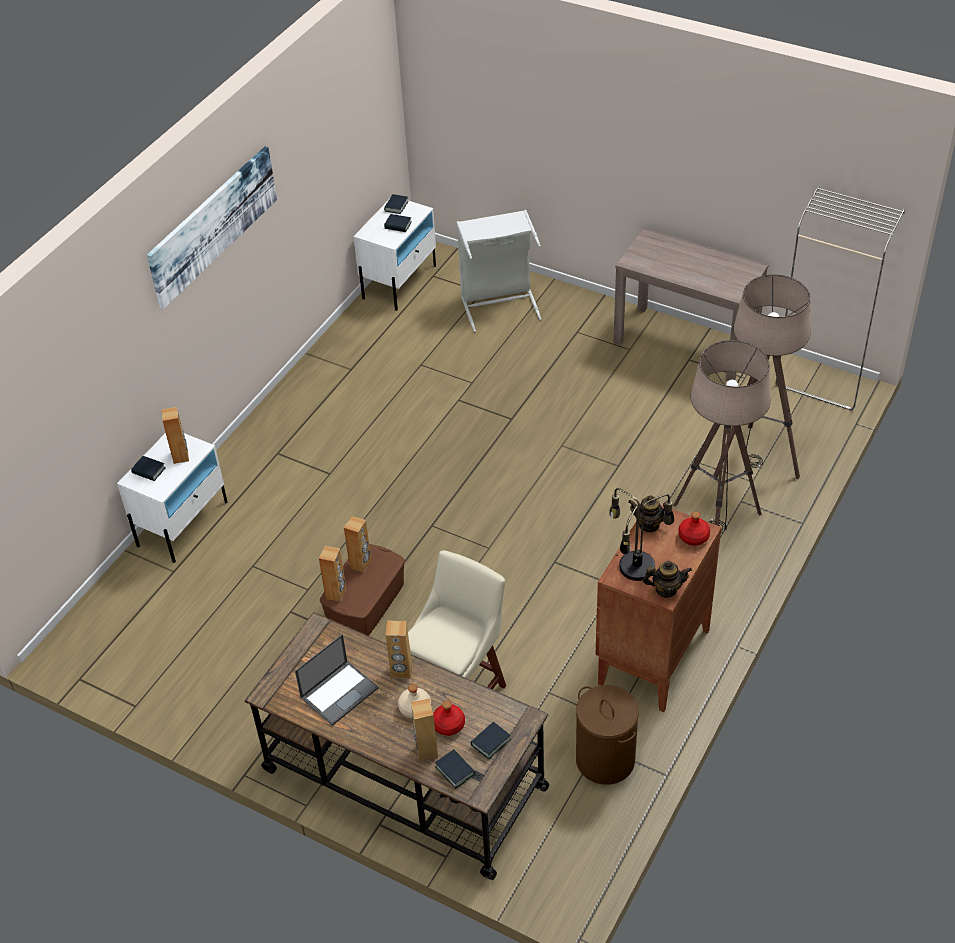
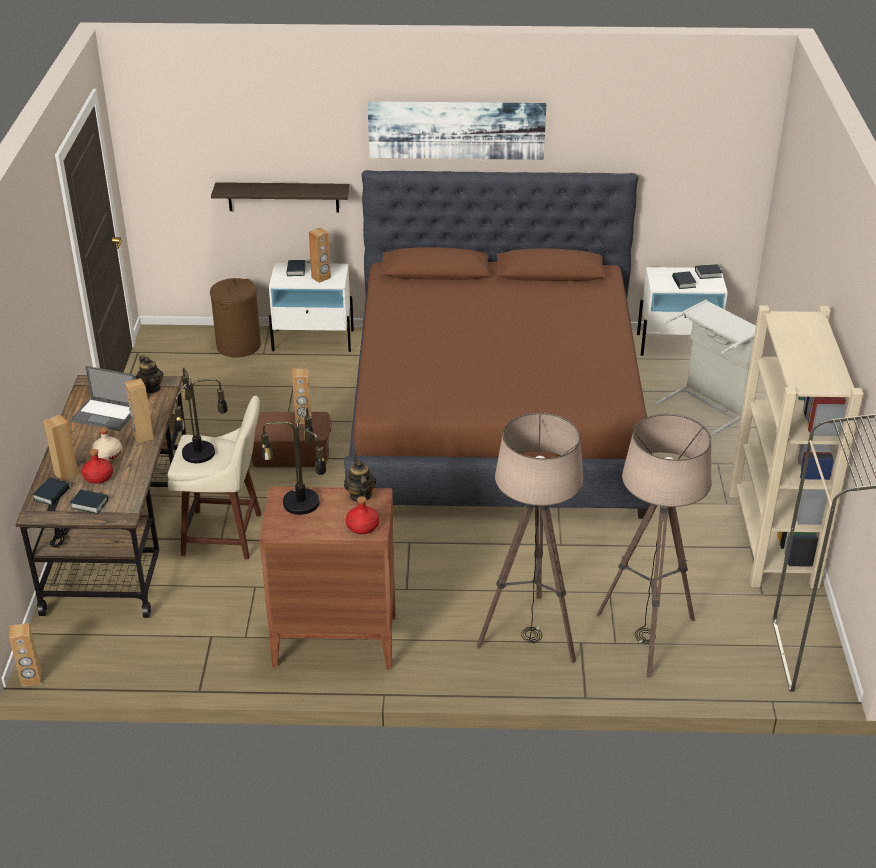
camera: 60 degrees right, 10 degrees down
(106, 411) = (283, 197): none -> shelf
(336, 594) = (264, 418): brown speaker -> brown speaker (31, 679)
(413, 436) = (496, 415): none -> brown bed
(442, 639) = (199, 453): none -> table lamp
(604, 759) = (197, 645): brown laundry basket -> brown laundry basket (238, 345)
(666, 589) = (283, 527): teapot -> teapot (151, 388)
(686, 343) = (773, 538): brown console table -> beige bookcase

